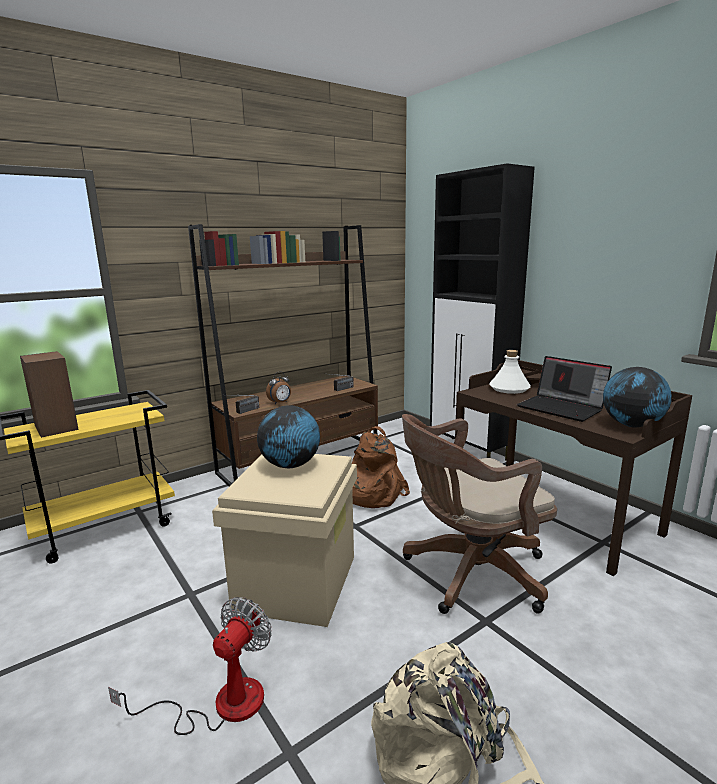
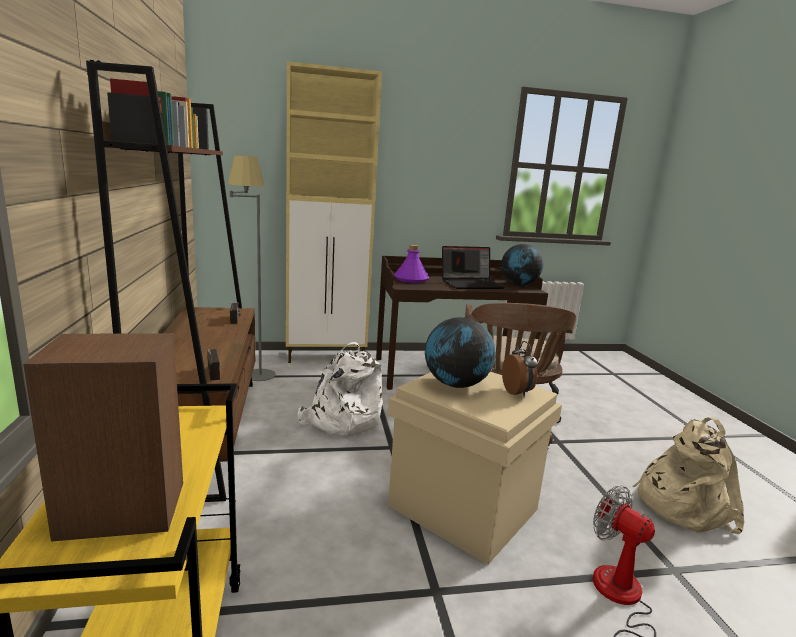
camera: 65 degrees left, 0 degrees up
(280, 403) = (221, 353): alarm clock -> alarm clock (517, 392)
(370, 493) = (341, 420): brown backpack -> white backpack
(400, 440) = (253, 370): none -> grey floor lamp
(470, 452) = (327, 357): black cabinet -> beige cabinet
(509, 389) = (411, 279): white bottle -> purple bottle

